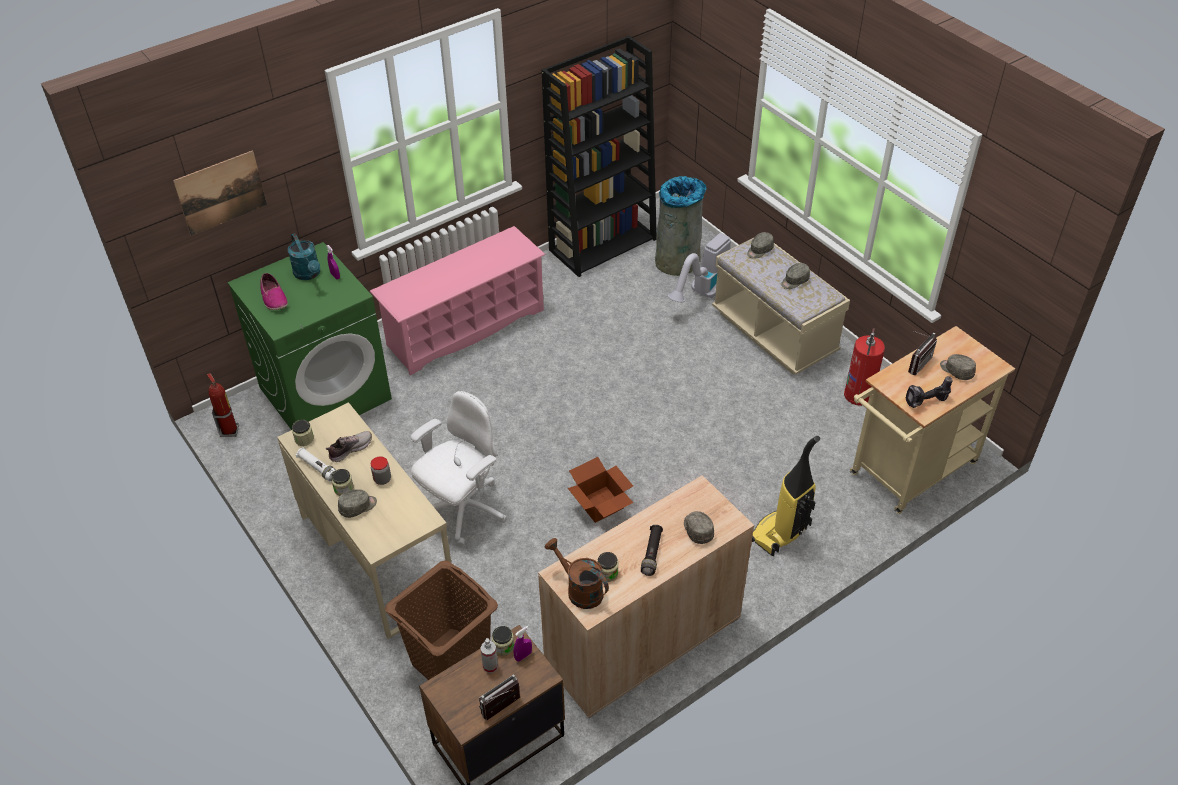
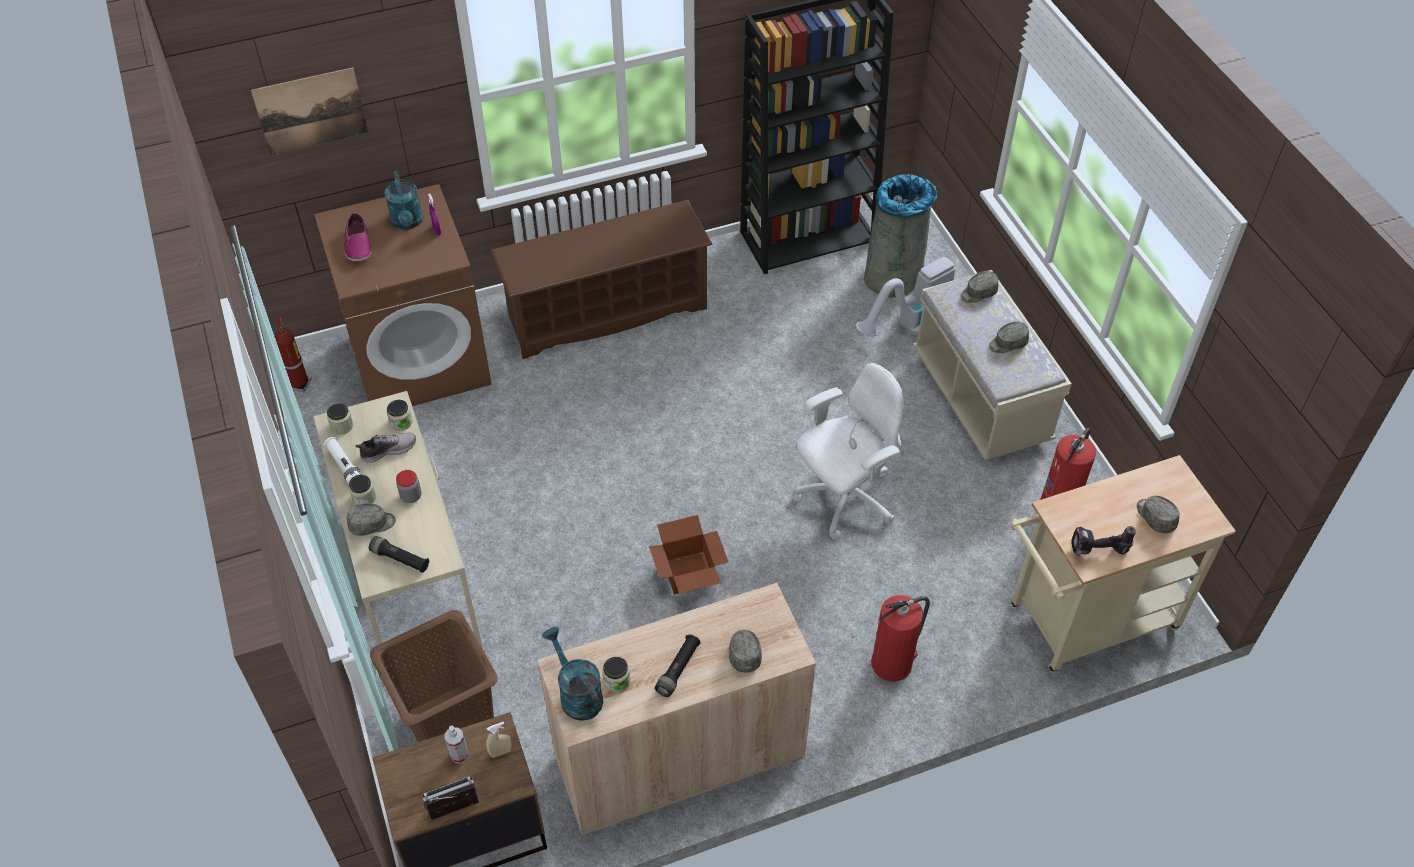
camera: 15 degrees right, 5 degrees up
(326, 393) = (420, 360): green washing machine -> brown washing machine
(391, 528) = (400, 559): none -> black flashlight
(463, 511) = (526, 543): white office chair -> white office chair (844, 499)
(465, 328) = (606, 312): pink shoe rack -> brown shoe rack
(503, 646) = (482, 734): jar -> jar (401, 422)
(523, 656) = (501, 752): purple spray bottle -> beige spray bottle
(579, 589) = (576, 693): brown watering can -> turquoise watering can
(780, 534) = (893, 663): vacuum cleaner -> fire extinguisher
(916, 363) = (1106, 494): radio -> none

